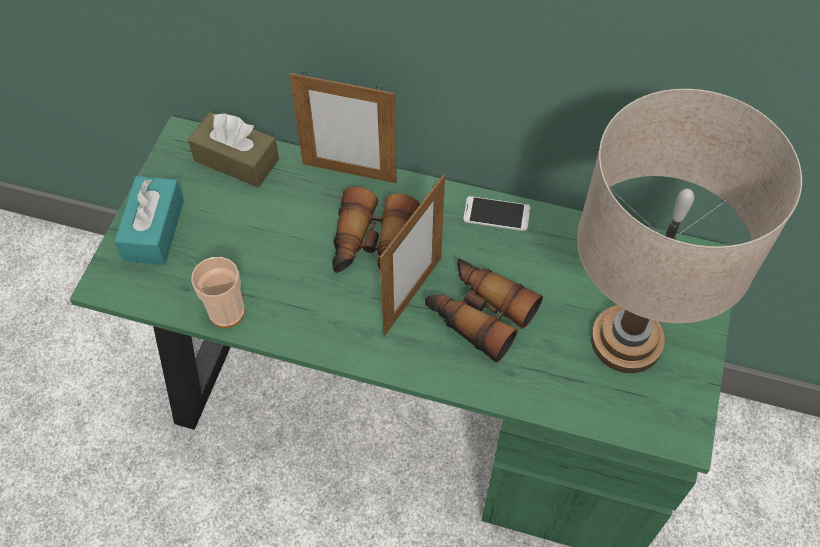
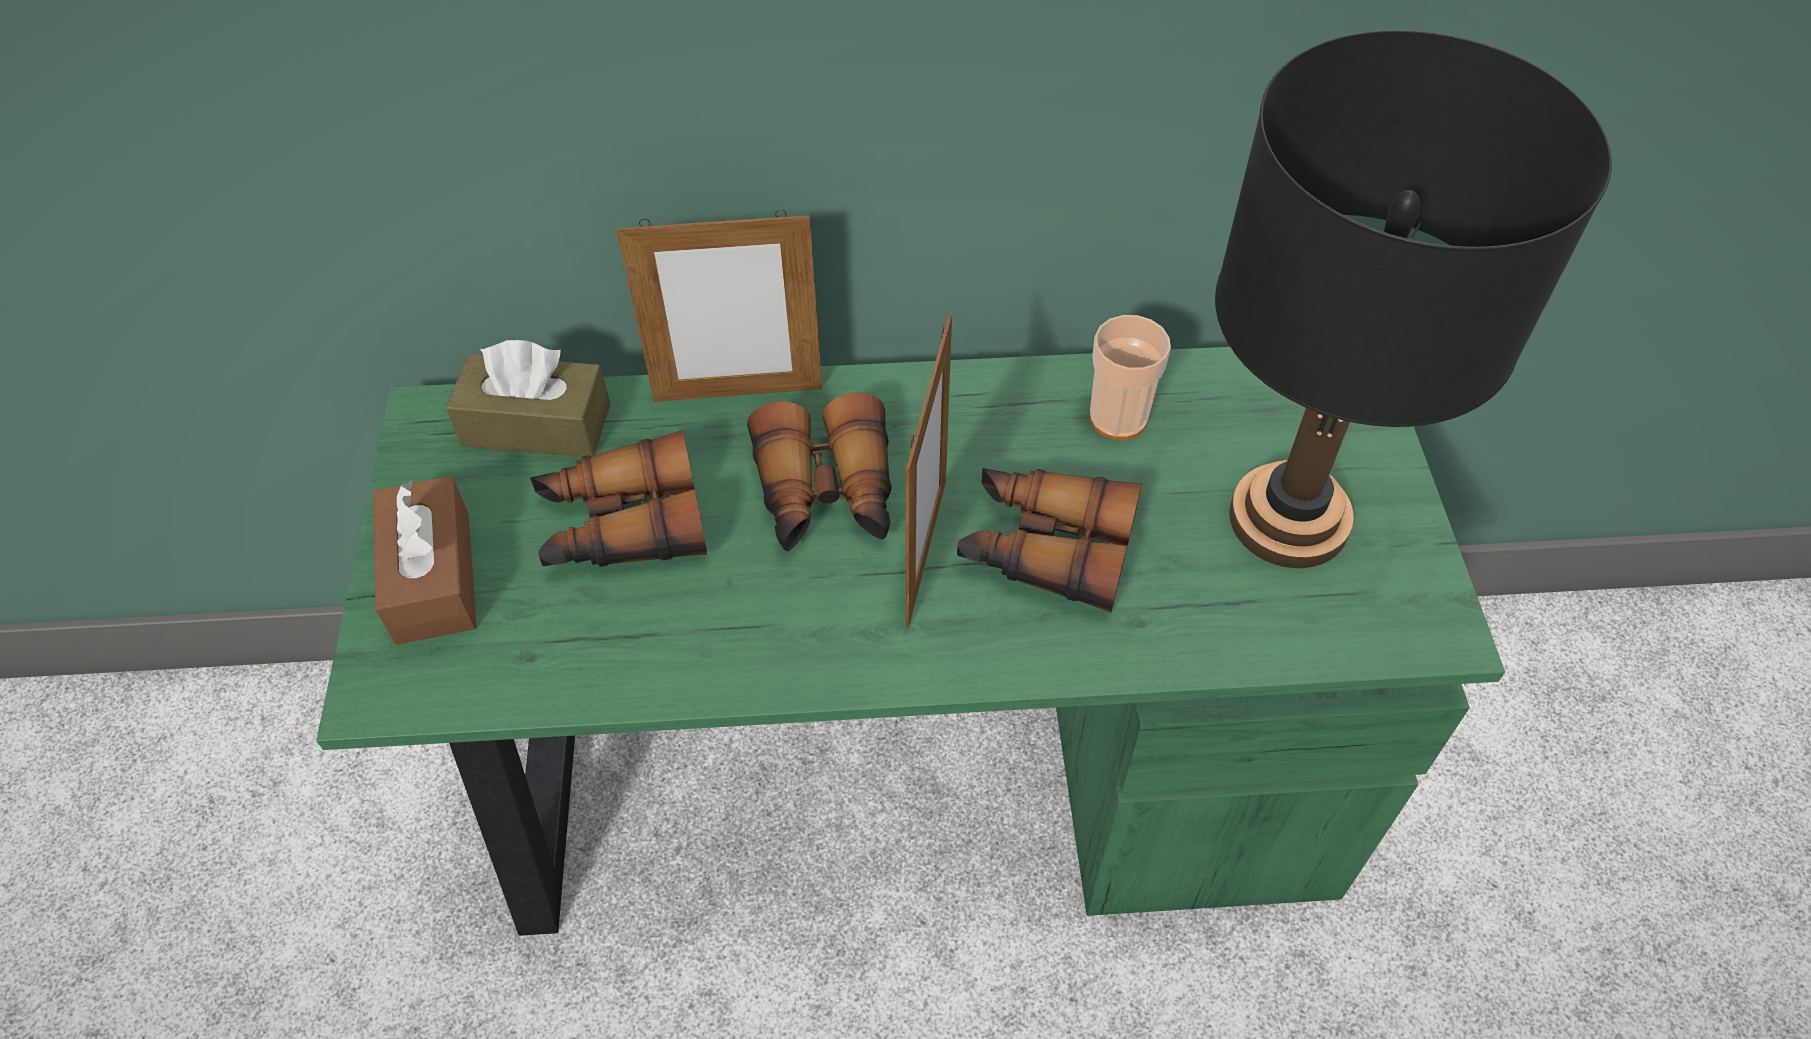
camera: 20 degrees left, 5 degrees down
(154, 230) = (433, 577): turquoise tissue box -> brown tissue box
(226, 312) = (620, 673): cup -> cup (1118, 418)
(258, 230) = (621, 525): none -> binoculars
(496, 214) = (1003, 391): phone -> none
(627, 341) = (1289, 520): beige table lamp -> black table lamp

